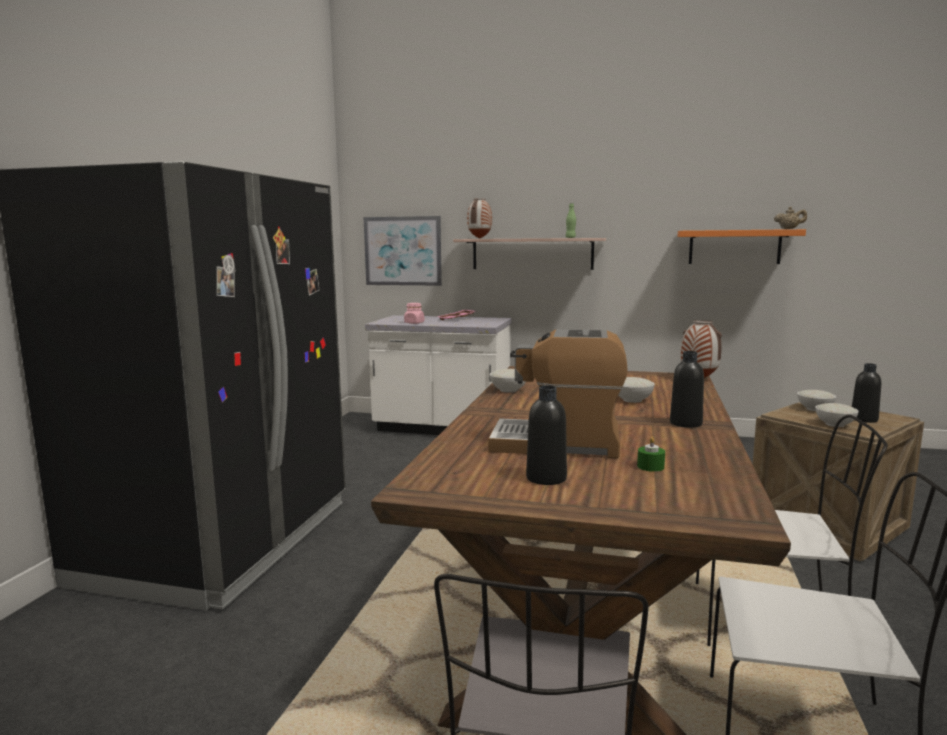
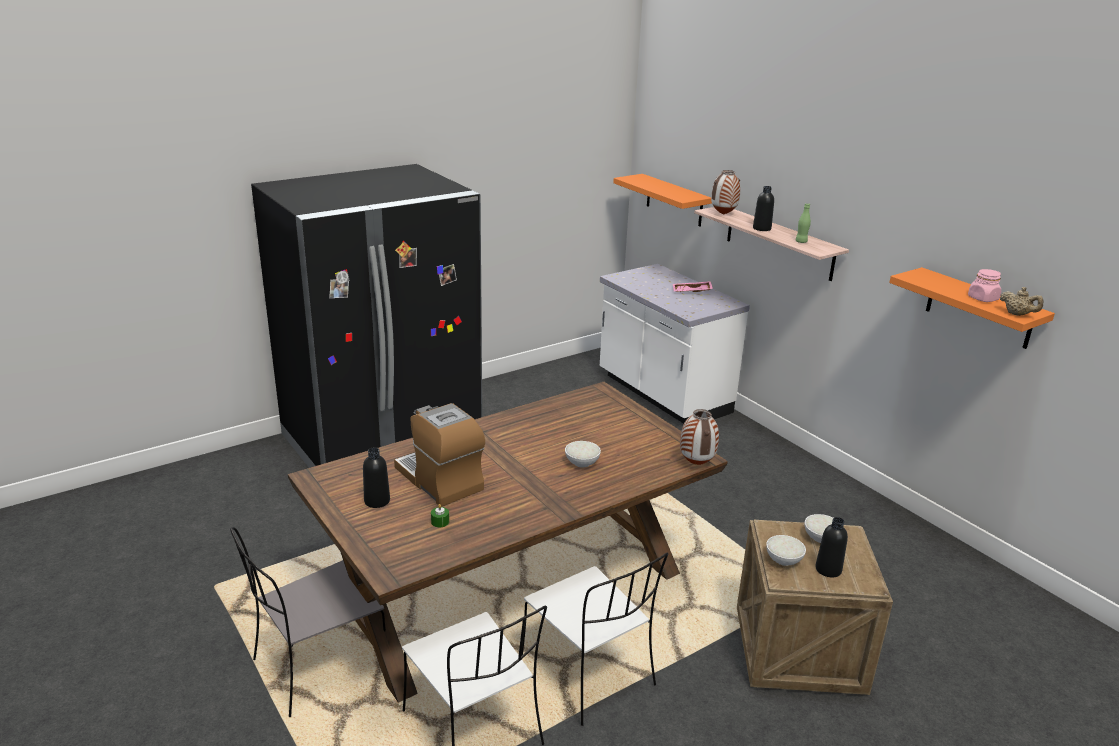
camera: 40 degrees right, 15 degrees up
(403, 251) = (674, 200): picture -> orange shelf
(414, 323) = (640, 288): pink jar -> pink jar (982, 298)
(509, 390) = (532, 413): white bowl -> none
(685, 423) = (551, 502): black bottle -> black bottle (761, 228)

